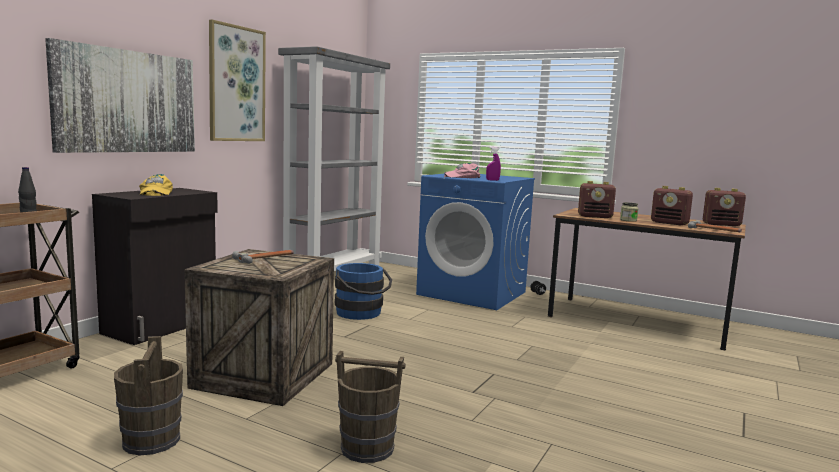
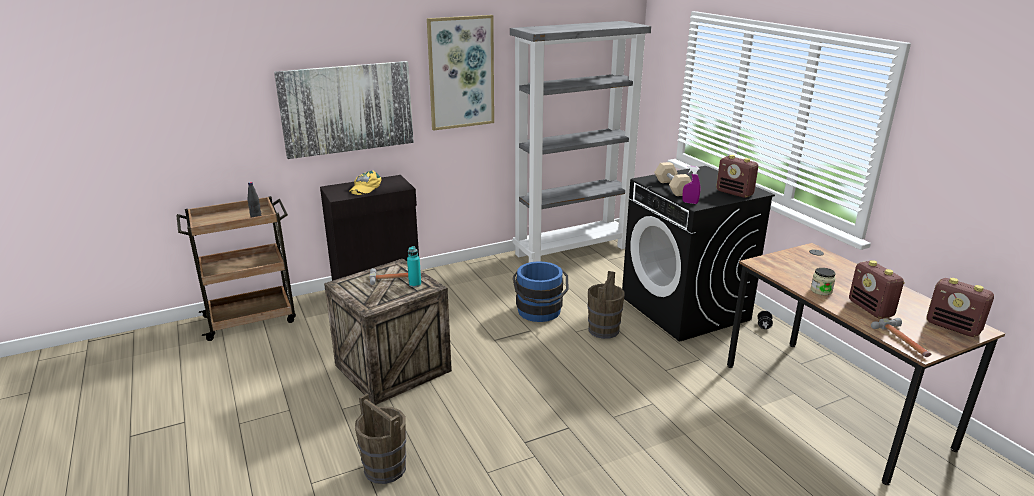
camera: 35 degrees right, 15 degrees up
(151, 440) = (276, 408): brown bucket -> brown bucket (603, 330)
(296, 259) = (415, 284): none -> turquoise bottle
(462, 177) = (672, 187): pink cap -> beige dumbbell
(473, 293) = (685, 308): blue washing machine -> black washing machine
(595, 216) = (790, 273): radio -> radio (735, 193)

